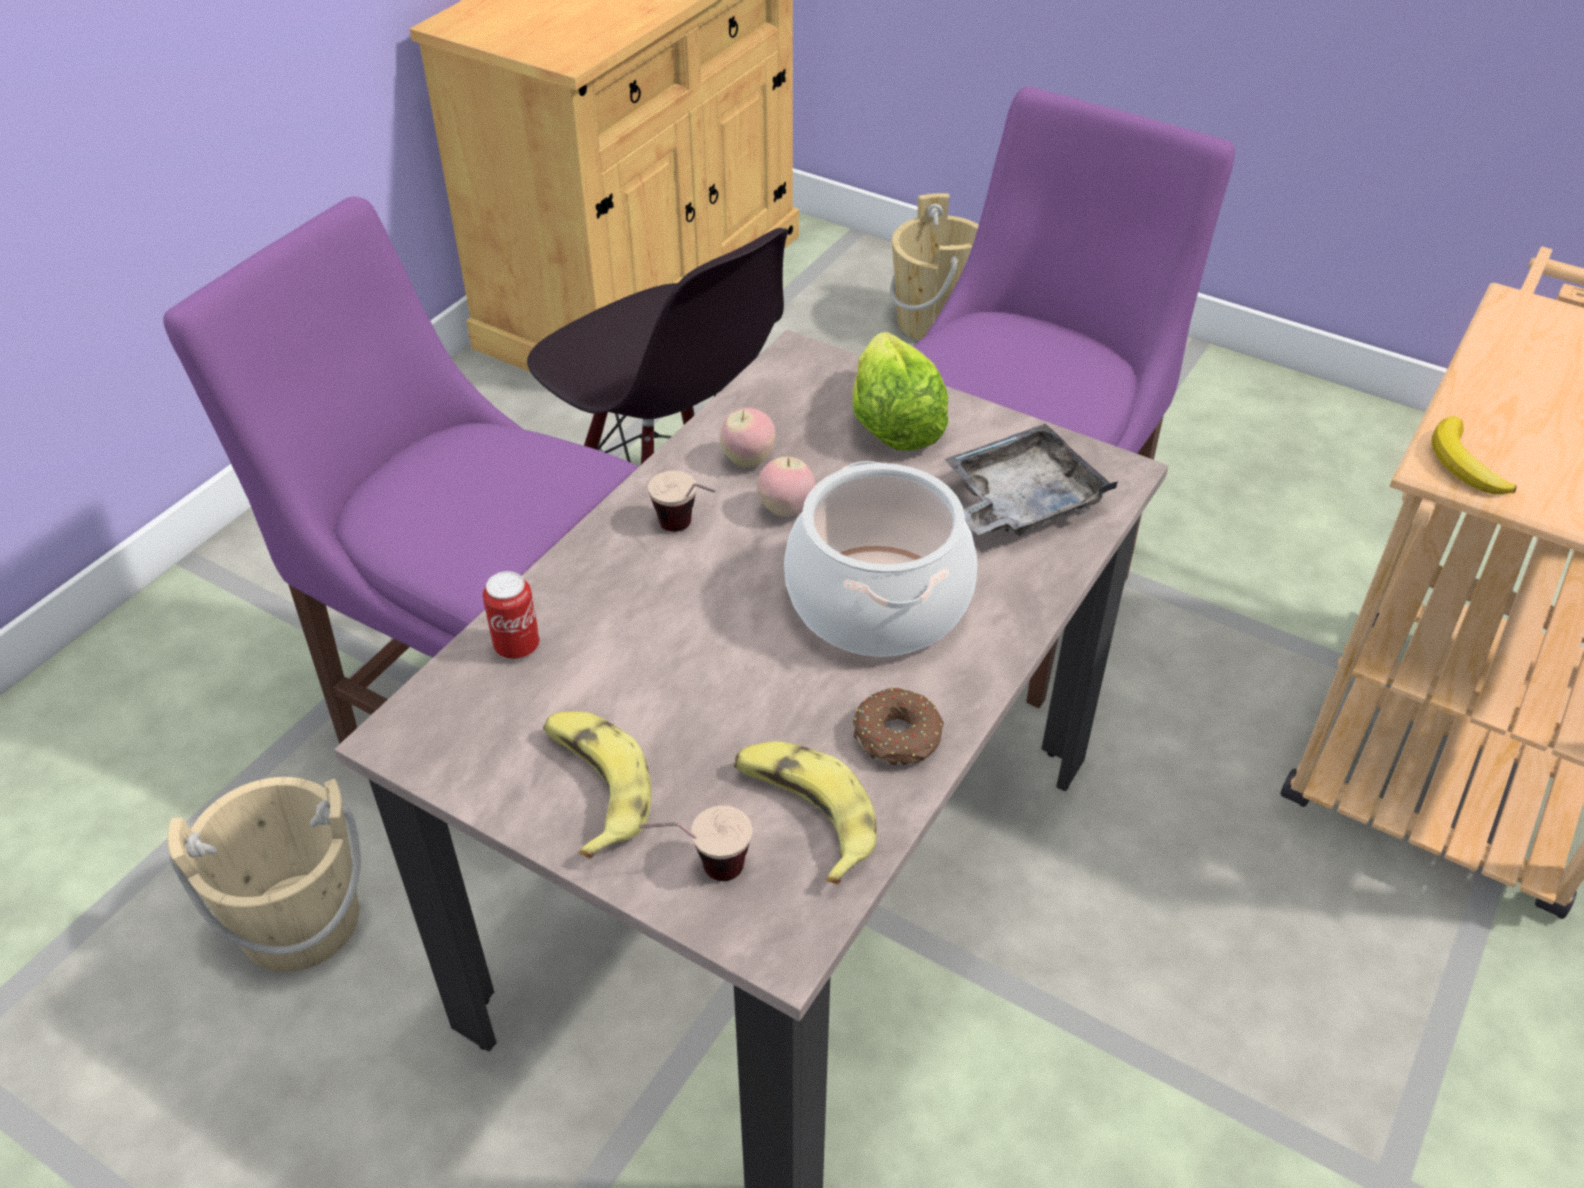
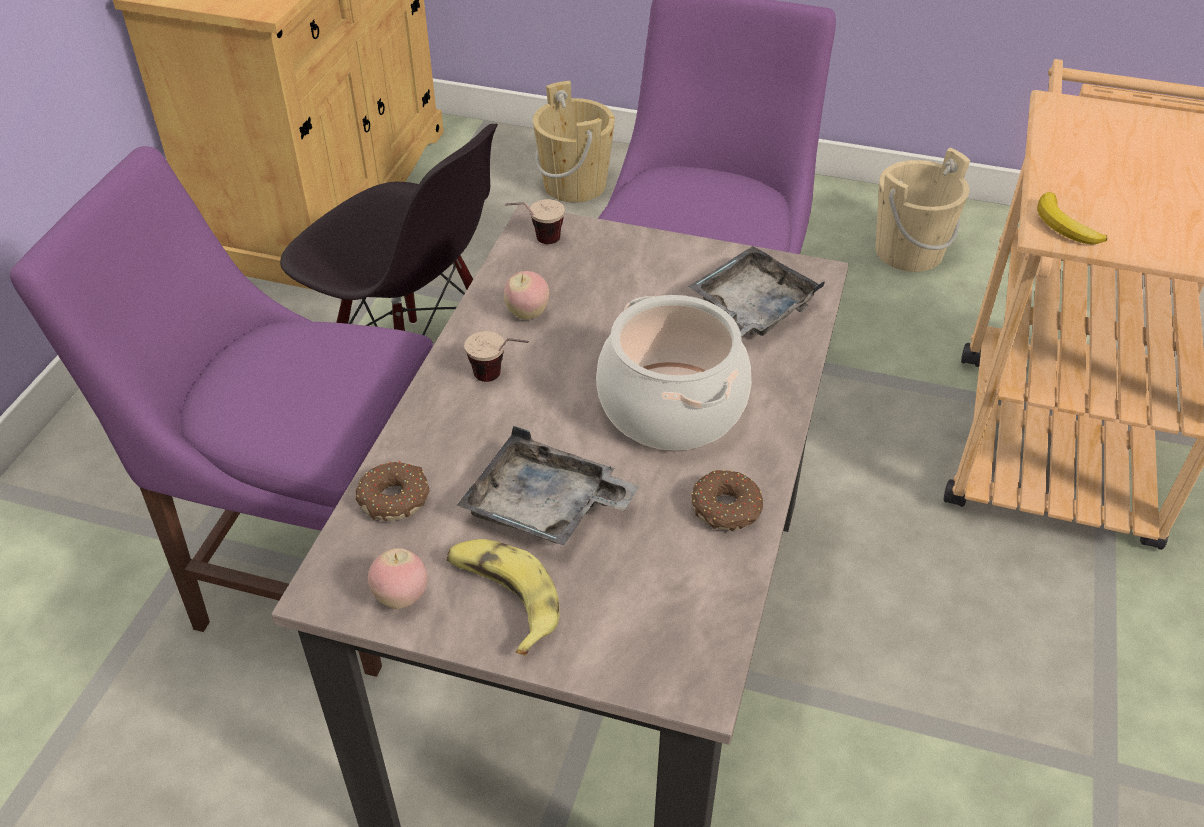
camera: 15 degrees left, 0 degrees up
(300, 920) = (198, 774): beige bucket -> beige bucket (909, 251)
(517, 647) = (395, 498): can -> donut
(682, 692) = (545, 508): none -> grey tray
(699, 872) = (613, 646): cup -> cup (536, 242)
(786, 510) = (573, 348): apple -> apple (401, 597)
(804, 814) = (678, 583): banana -> none
(893, 422) = (630, 264): lettuce -> none

